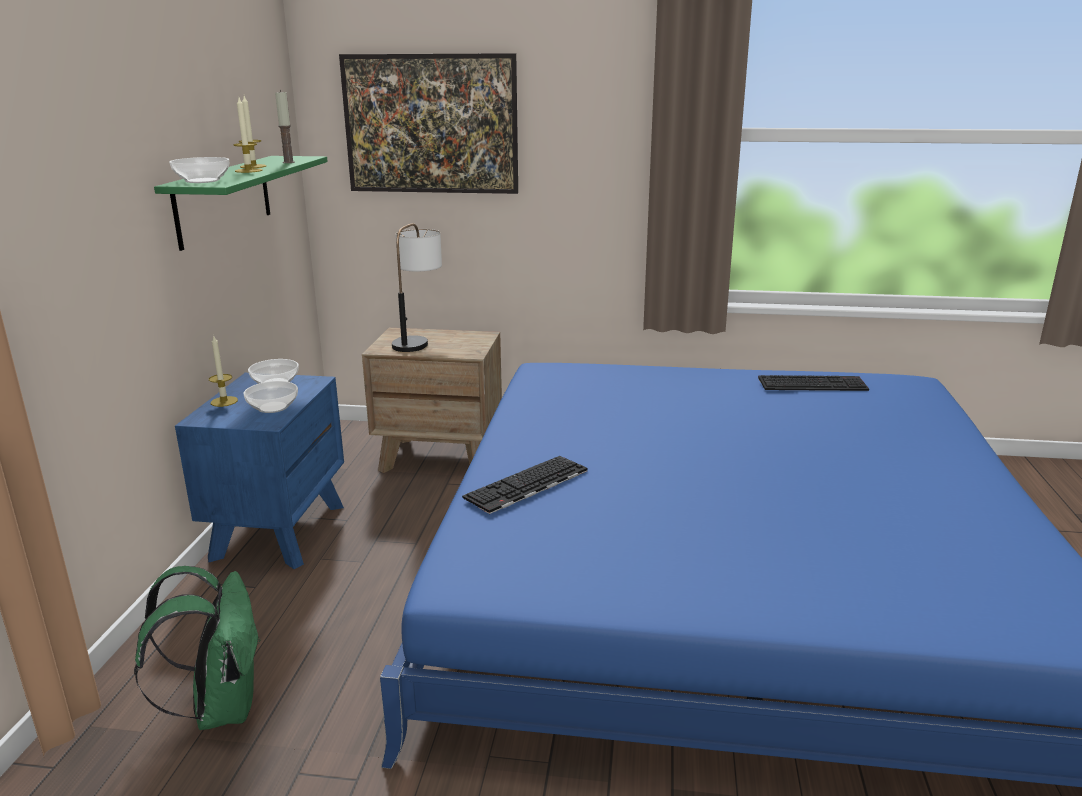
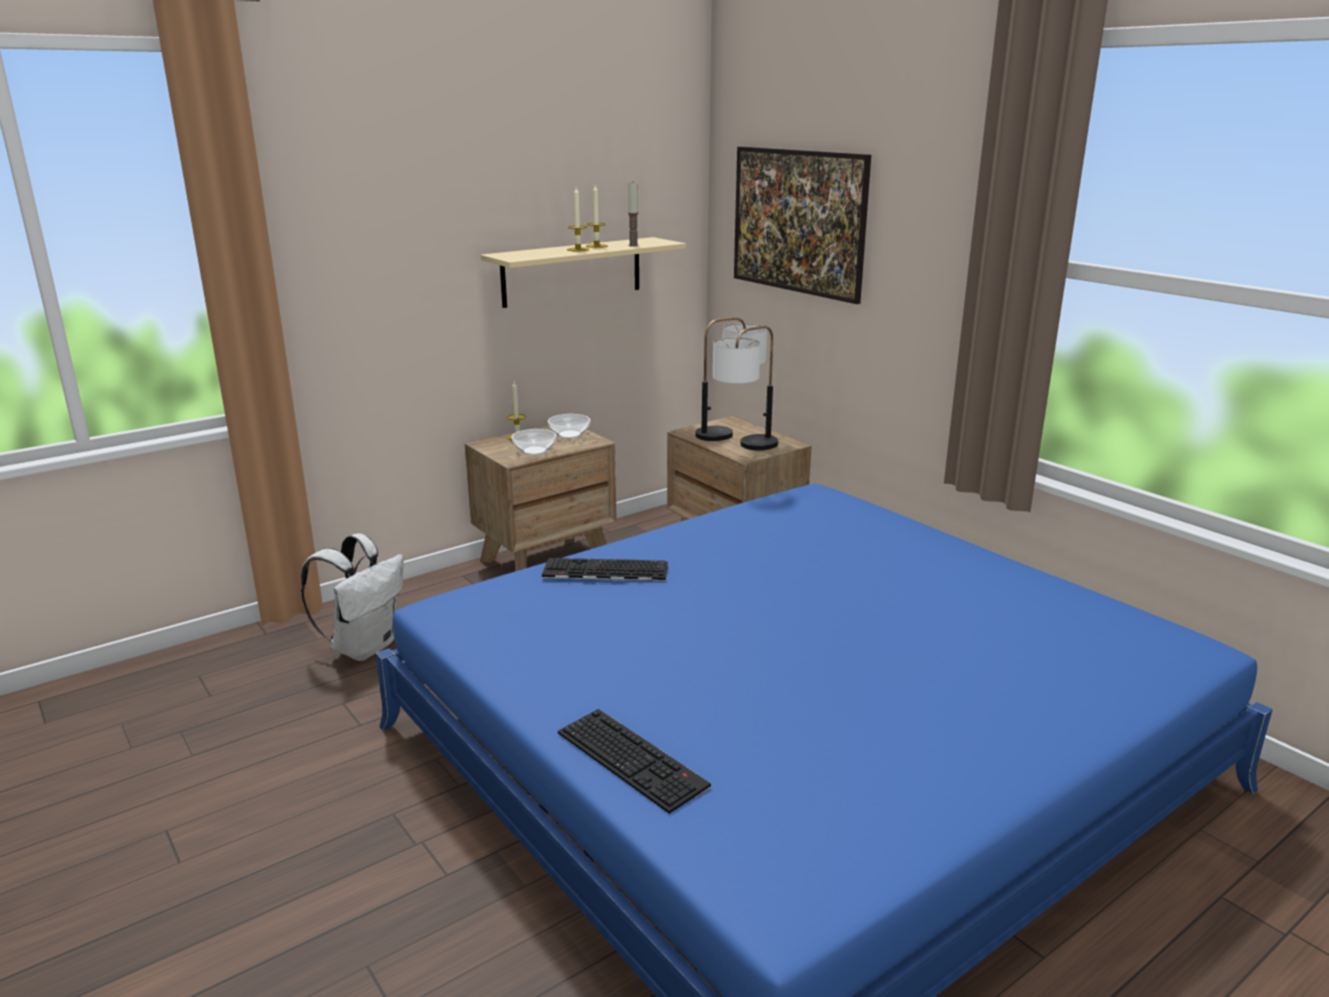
camera: 45 degrees right, 0 degrees up
(201, 181) = (518, 254): bowl -> none
(220, 706) = (364, 647): green backpack -> white backpack
(224, 200) = (572, 271): green shelf -> beige shelf
(279, 530) = (546, 560): blue nightstand -> brown nightstand
(456, 348) = (744, 448): none -> table lamp
(813, 383) = (1046, 599): keyboard -> keyboard (634, 759)

